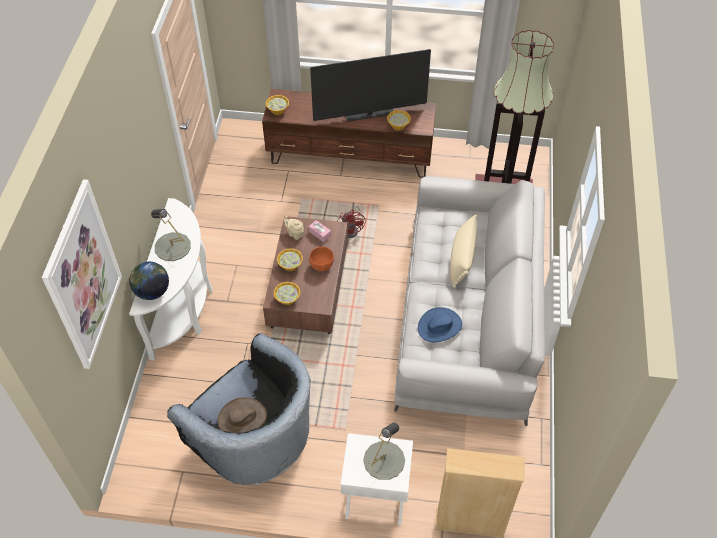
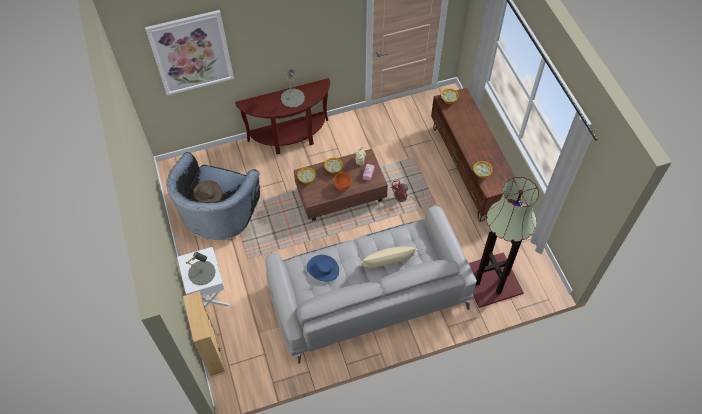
camera: 65 degrees right, 5 degrees up
(152, 291) = (255, 104): globe -> none
(184, 309) = (290, 138): white console table -> brown console table
(370, 115) = (480, 152): television -> none

